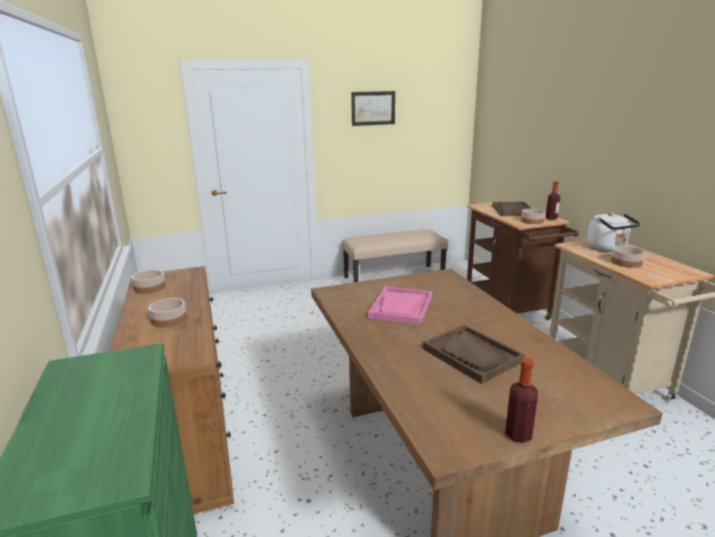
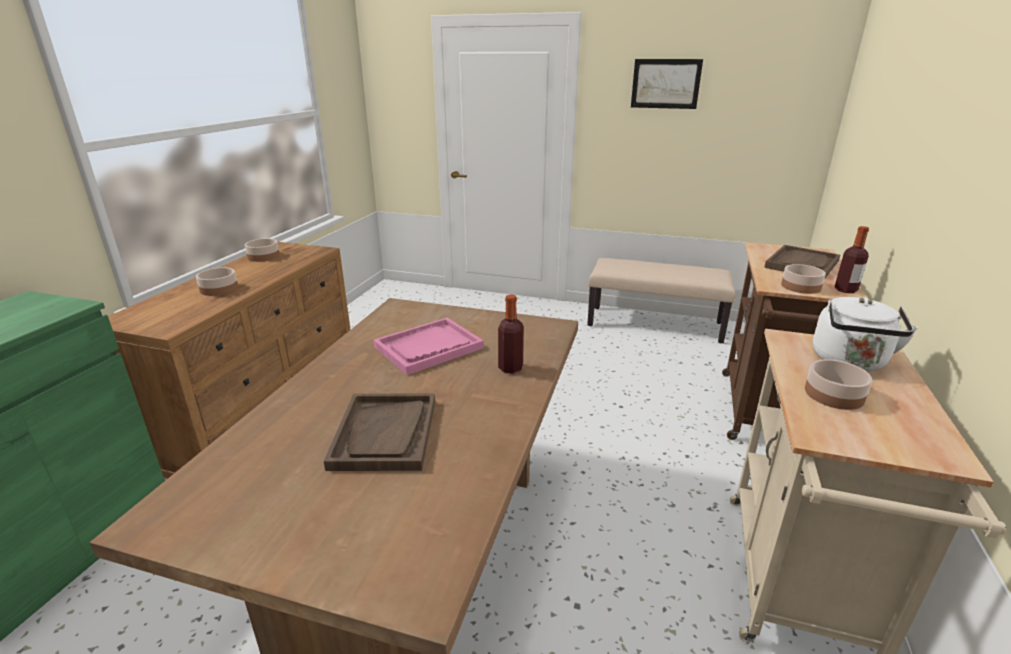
camera: 35 degrees right, 5 degrees up
(518, 434) = (235, 551): bottle -> bottle (510, 368)

